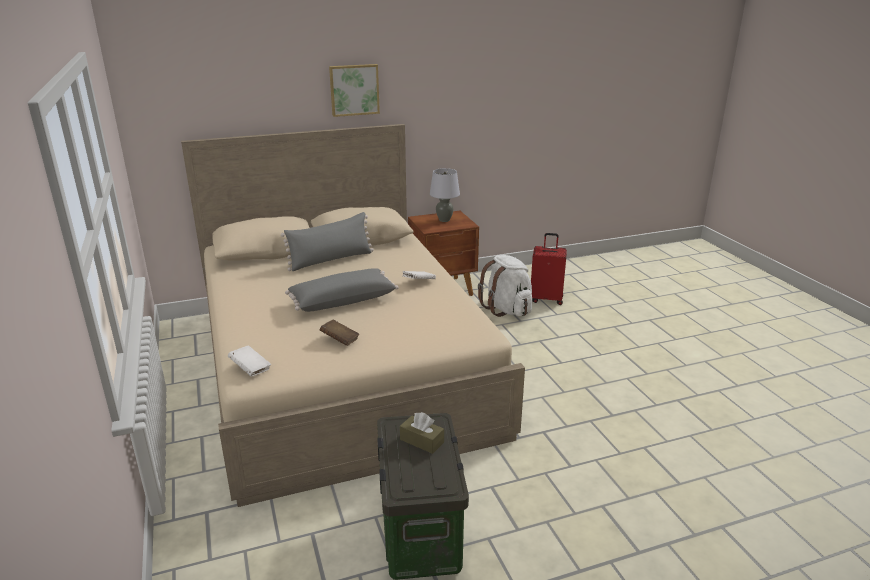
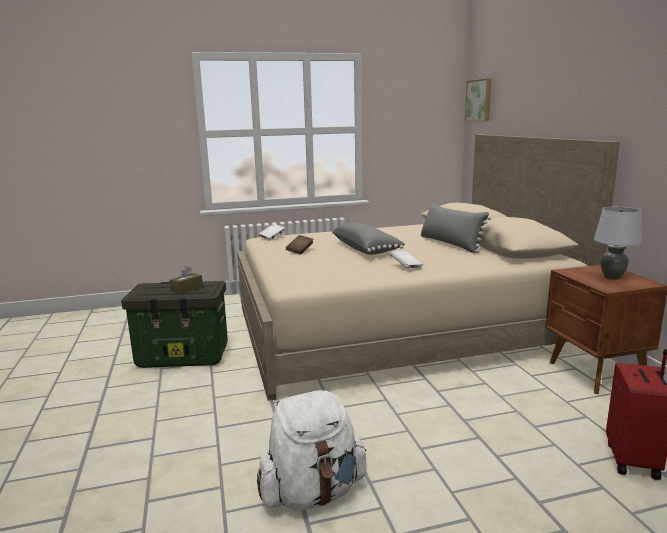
camera: 95 degrees right, 10 degrees down
(354, 90) = (588, 97): picture -> picture (479, 100)
(506, 309) = (566, 418): white backpack -> white backpack (313, 493)

